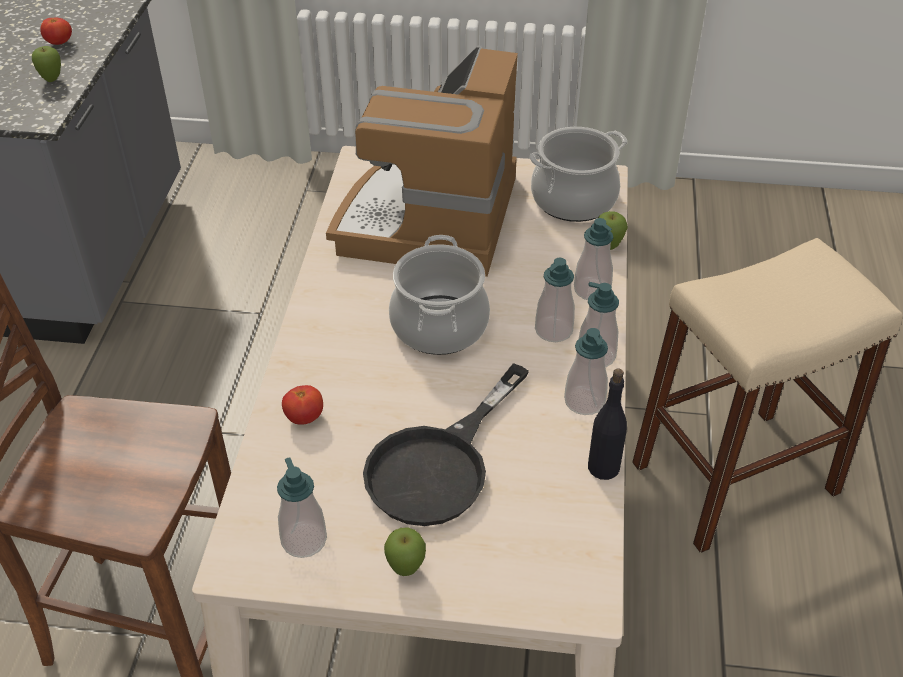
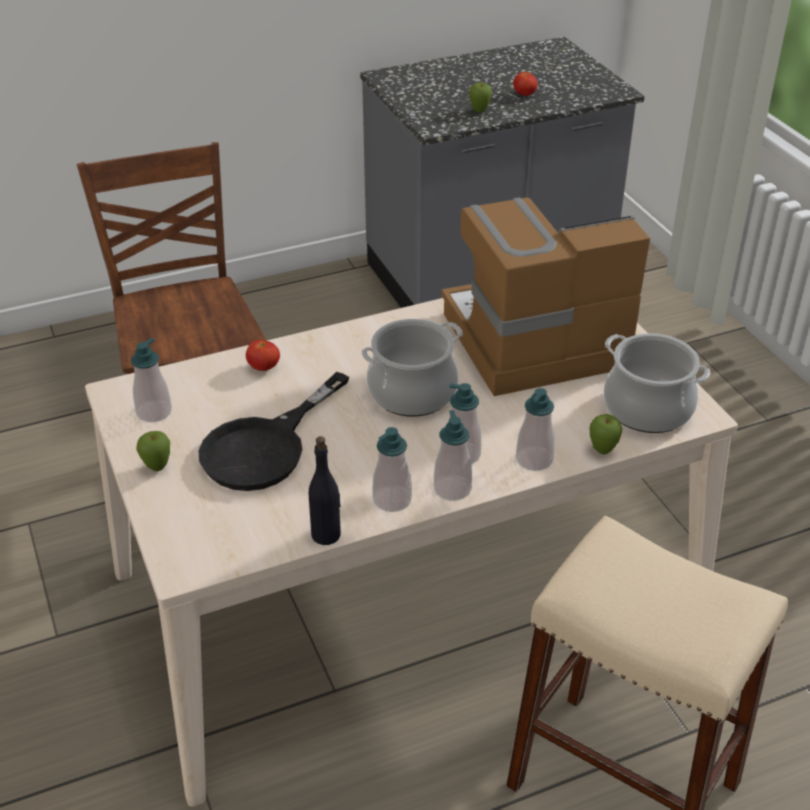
camera: 60 degrees right, 5 degrees down
(439, 465) = (265, 447): black frying pan -> black frying pan turned 60 degrees counterclockwise

